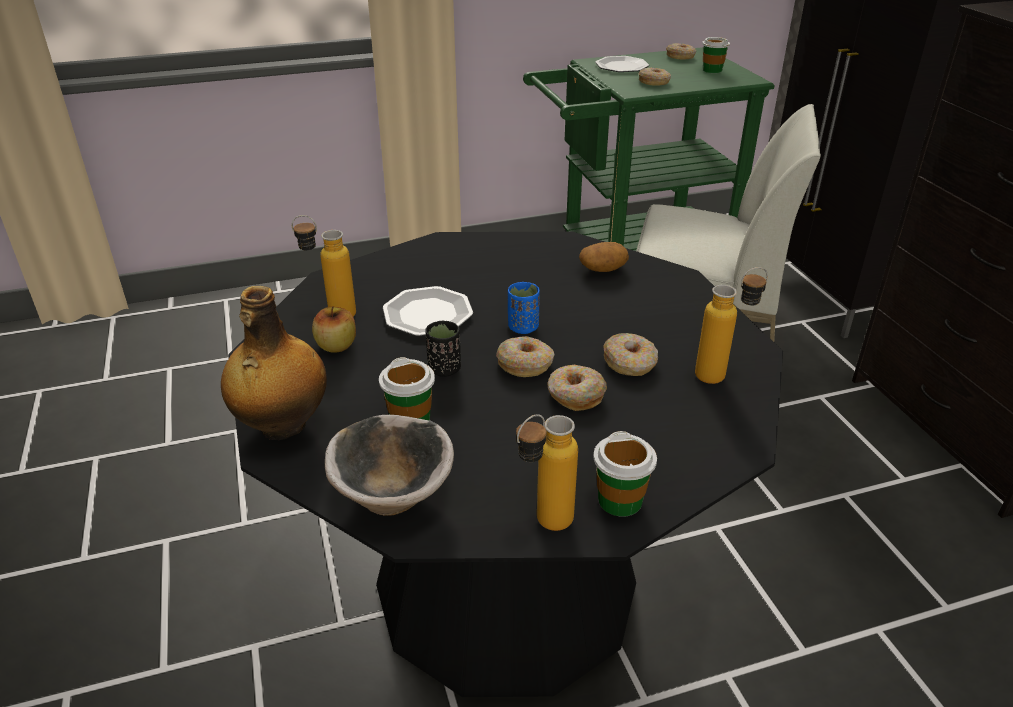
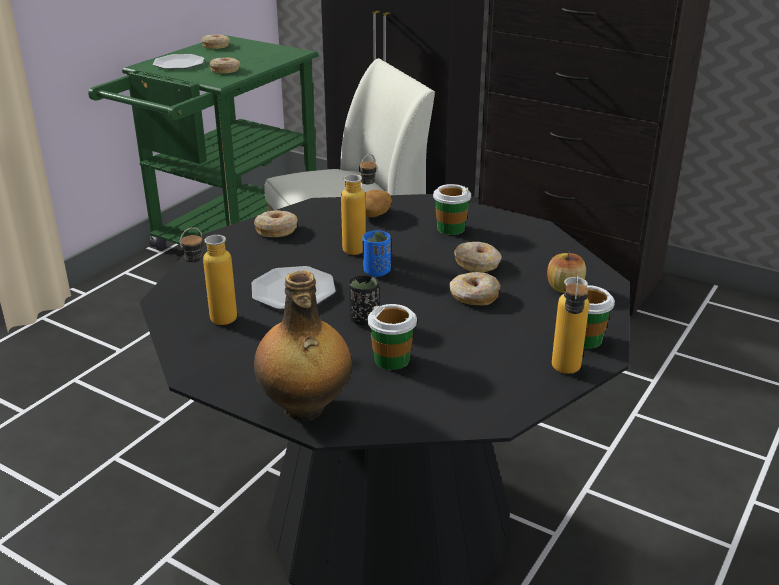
camera: 40 degrees left, 5 degrees down
(336, 346) = (255, 341): apple -> apple (564, 288)
(393, 494) = (452, 405): bowl -> none
(525, 364) = (414, 292): donut -> donut (276, 230)
(712, 70) = (257, 51): cup -> cup (450, 228)
(721, 375) = (538, 248): bottle -> bottle (361, 247)

